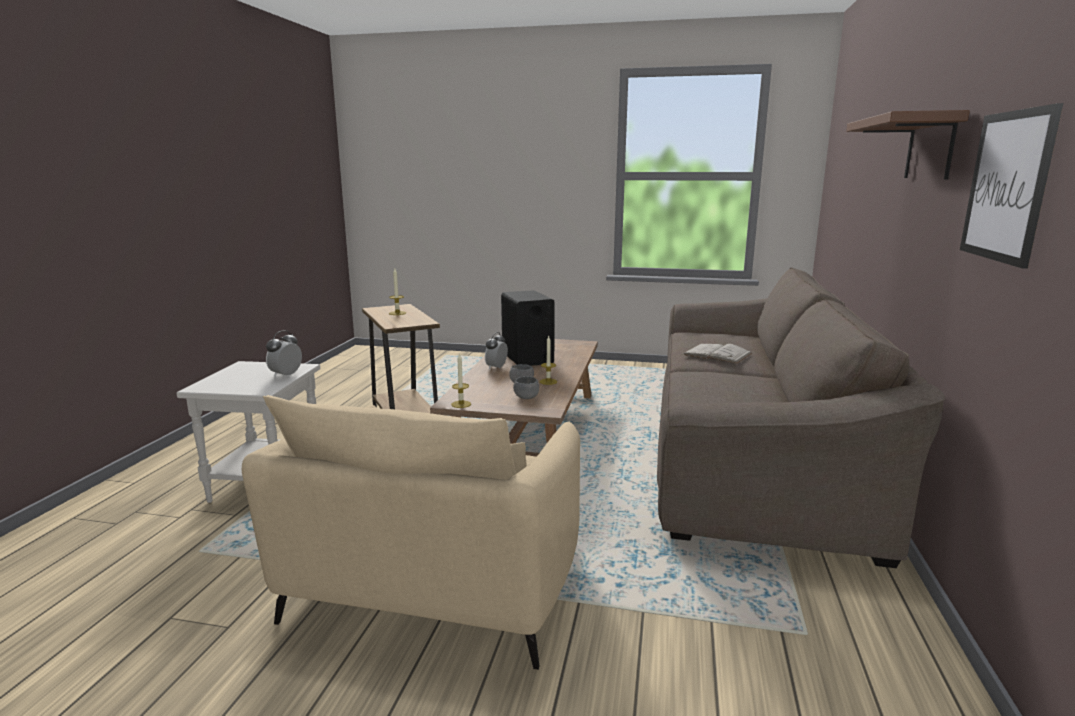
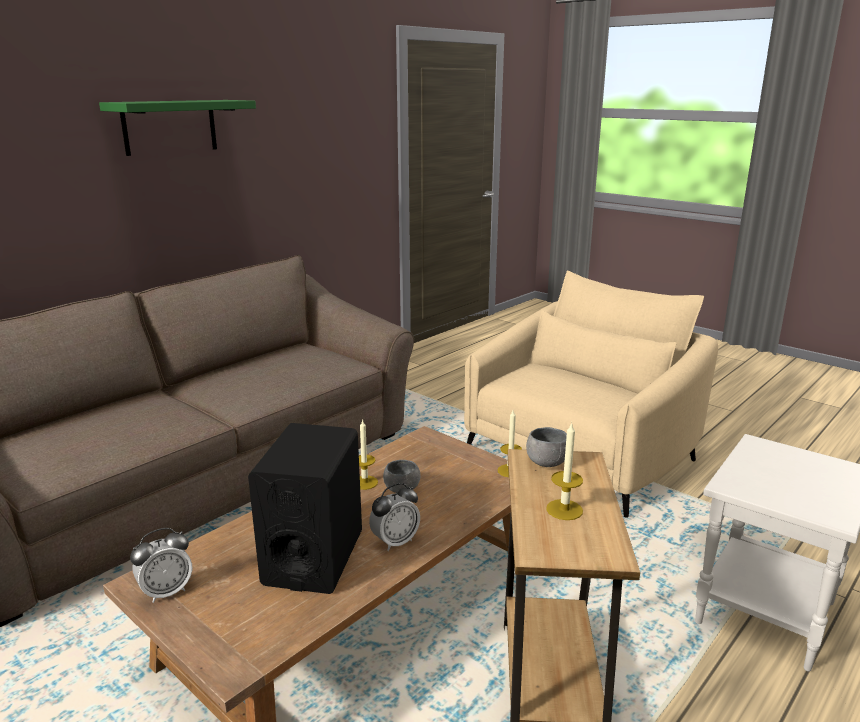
camera: 150 degrees left, 5 degrees up
(286, 375) = (744, 468): alarm clock -> alarm clock (166, 592)
(526, 397) = (425, 461): grey bowl -> grey bowl (547, 462)
(717, 354) = (146, 419): white book -> none
(930, 148) = (170, 127): brown shelf -> green shelf
(1007, 186) = (290, 146): picture -> none

